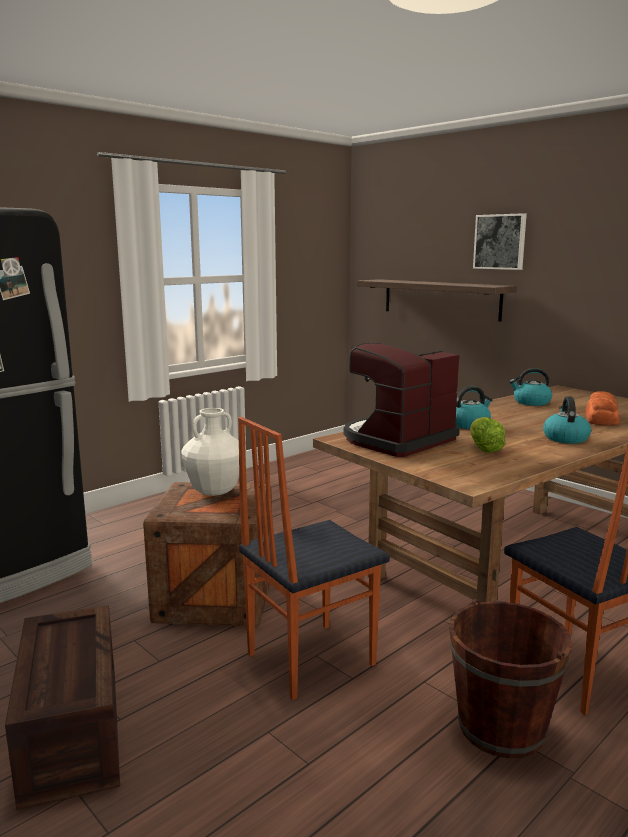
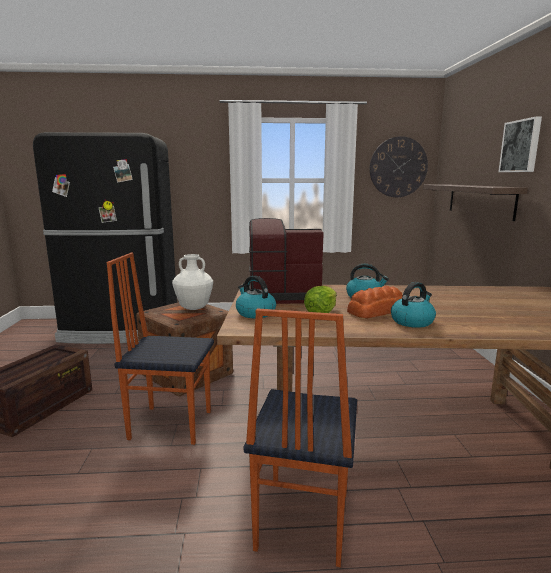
camera: 40 degrees right, 0 degrees up
(314, 258) = (398, 167): none -> wall clock
(501, 728) = (189, 520): brown bucket -> none
(531, 402) = (472, 293): kettle -> kettle (255, 313)
(601, 418) = (504, 316): bread -> bread (377, 311)

